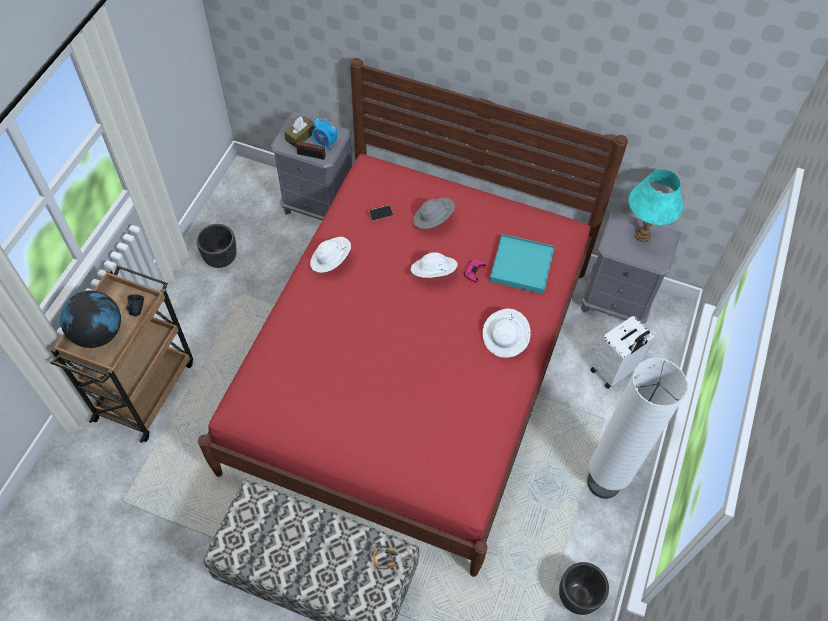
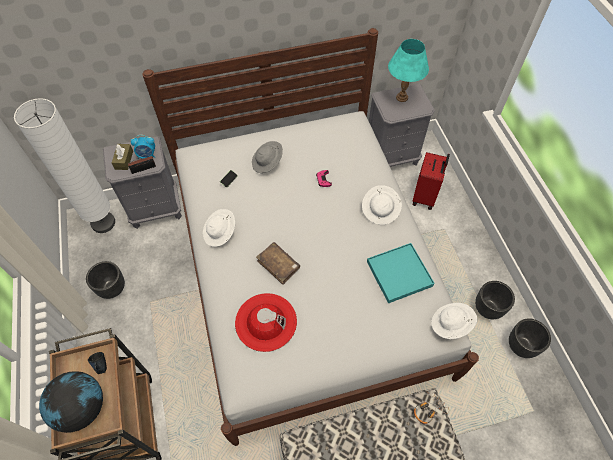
camera: 35 degrees left, 0 degrees up
(302, 369) = (266, 322): none -> red hat
(357, 326) = (278, 265): none -> brown book
(411, 367) = (306, 274): red bed -> white bed
(433, 273) = (298, 197): white hat -> white hat (450, 324)
(521, 265) = (349, 158): turquoise tray -> turquoise tray (399, 274)
(576, 533) = (488, 308): none -> black planter
(603, 482) = (476, 266): white floor lamp -> white floor lamp (103, 223)
(614, 370) = (425, 197): white suitcase -> red suitcase

